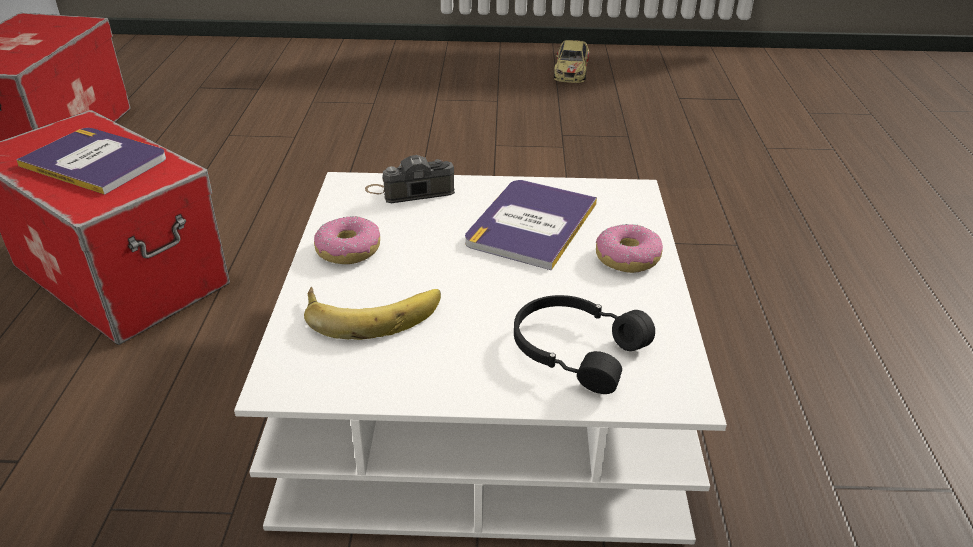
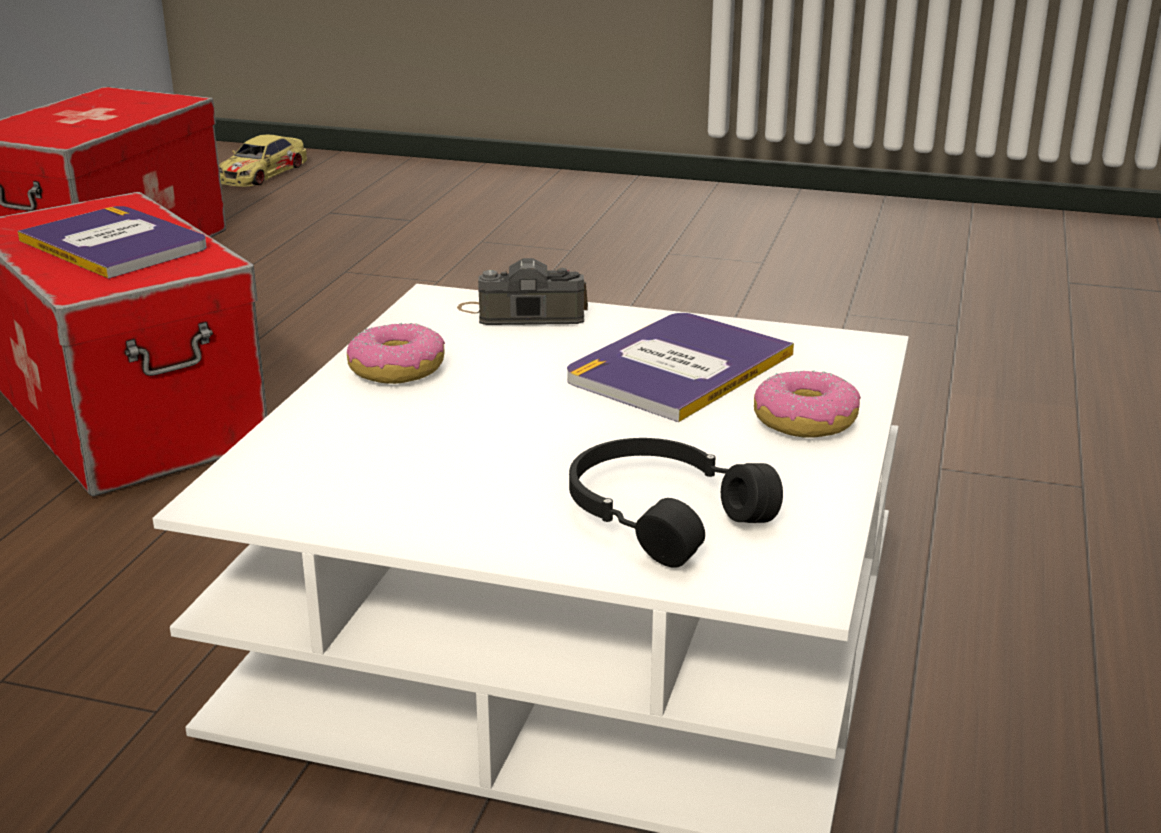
camera: 15 degrees right, 10 degrees down
(372, 311) = (392, 438): banana -> none
(571, 69) = (901, 230): toy car -> toy car (262, 173)

